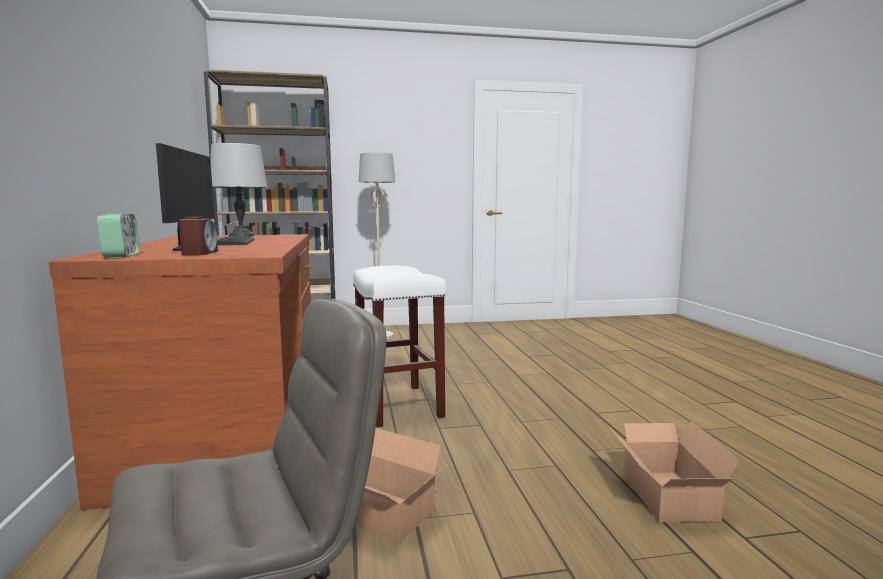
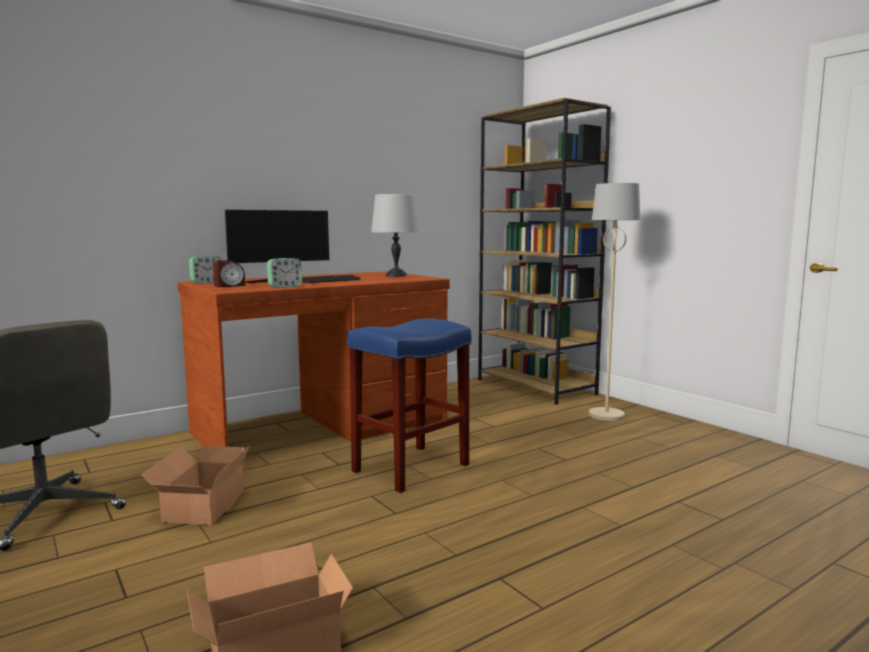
camera: 65 degrees right, 0 degrees up
(269, 247) = (285, 287): none -> alarm clock
(399, 405) = (410, 468): white stool -> blue stool

